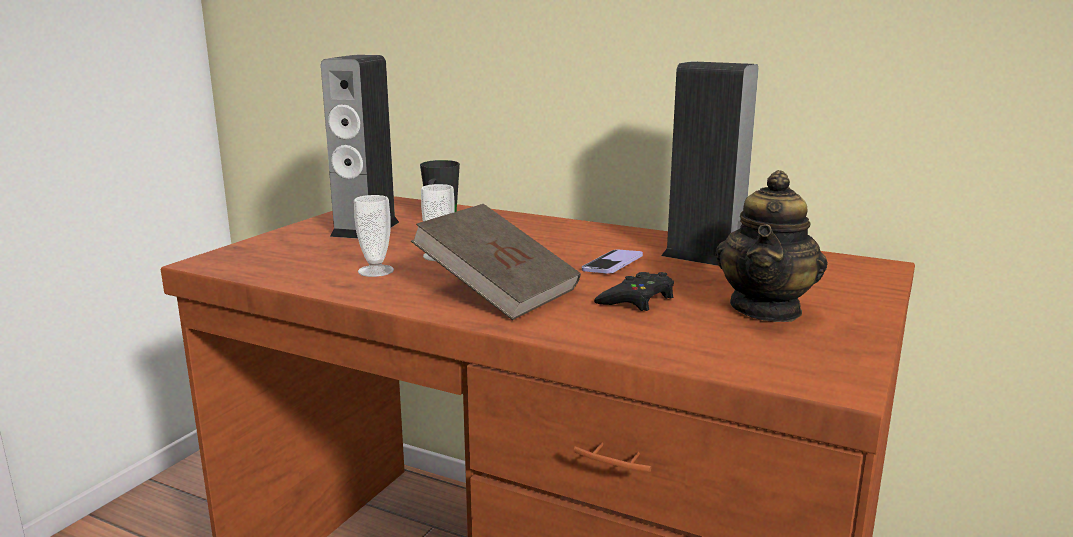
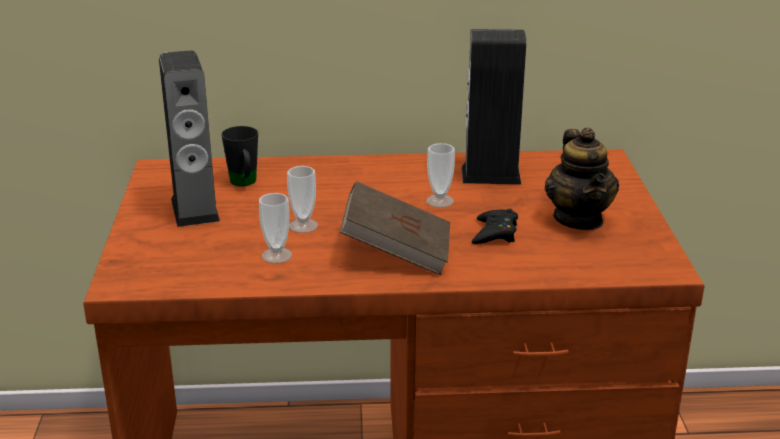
camera: 30 degrees left, 10 degrees up
(612, 264) = (439, 201): phone -> cup

